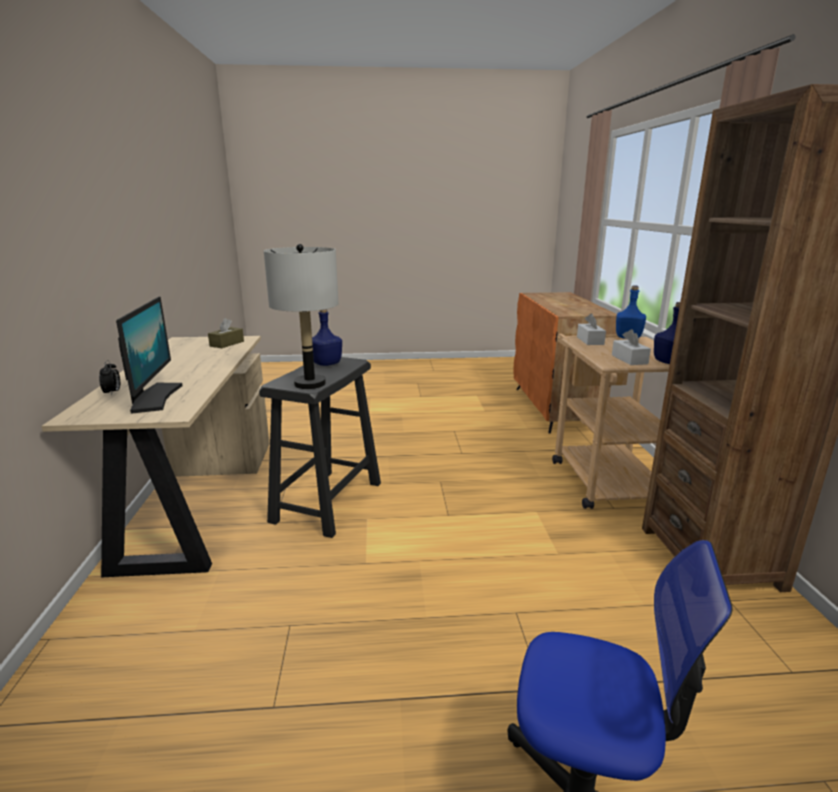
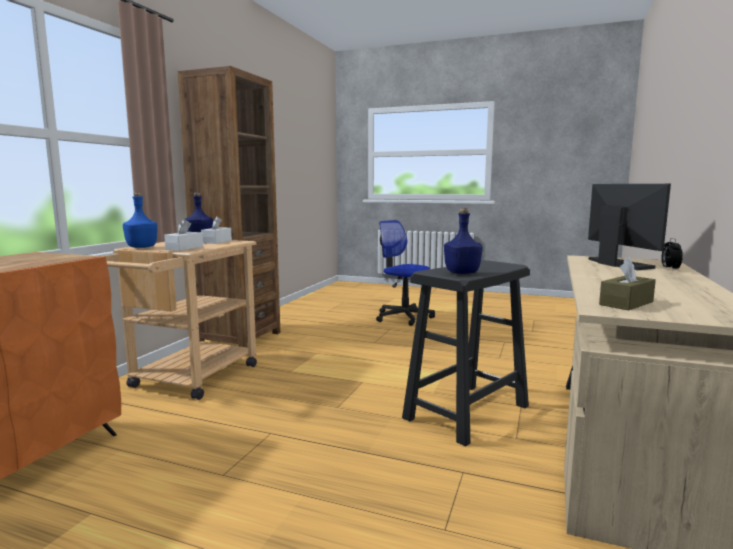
camera: 155 degrees left, 10 degrees down
(154, 398) = (618, 264): monitor -> monitor turned 150 degrees clockwise
(310, 384) = (482, 262): grey table lamp -> none

